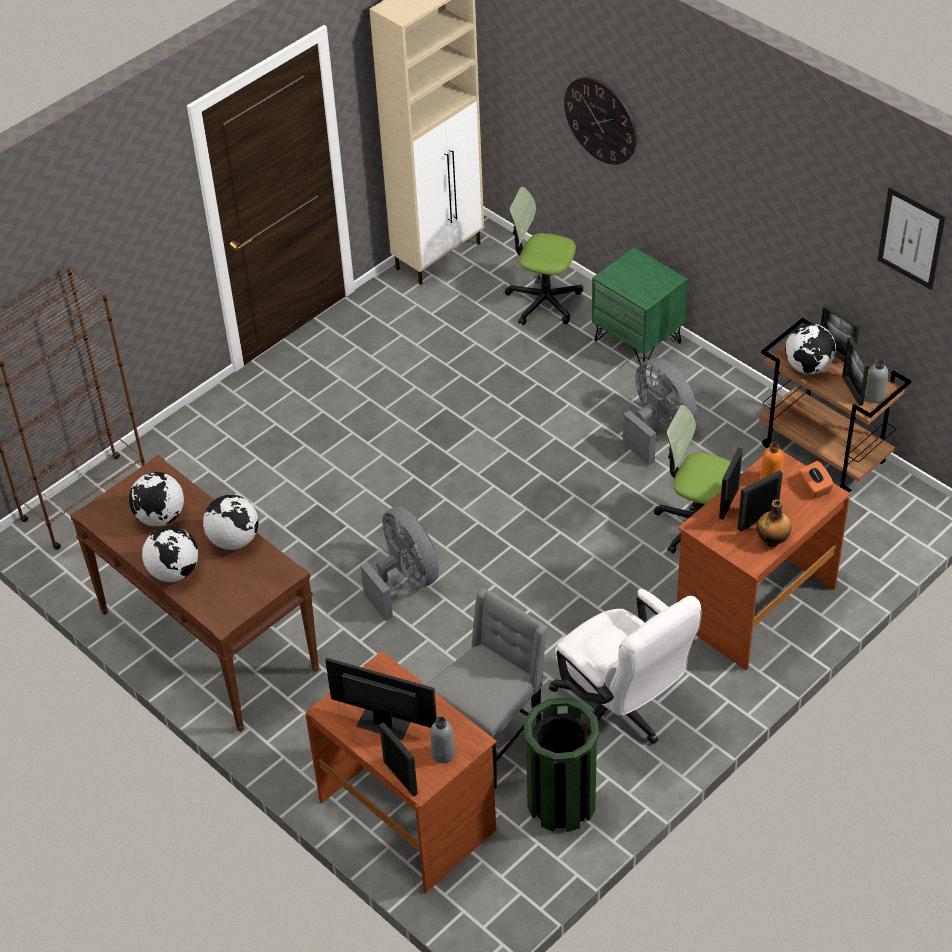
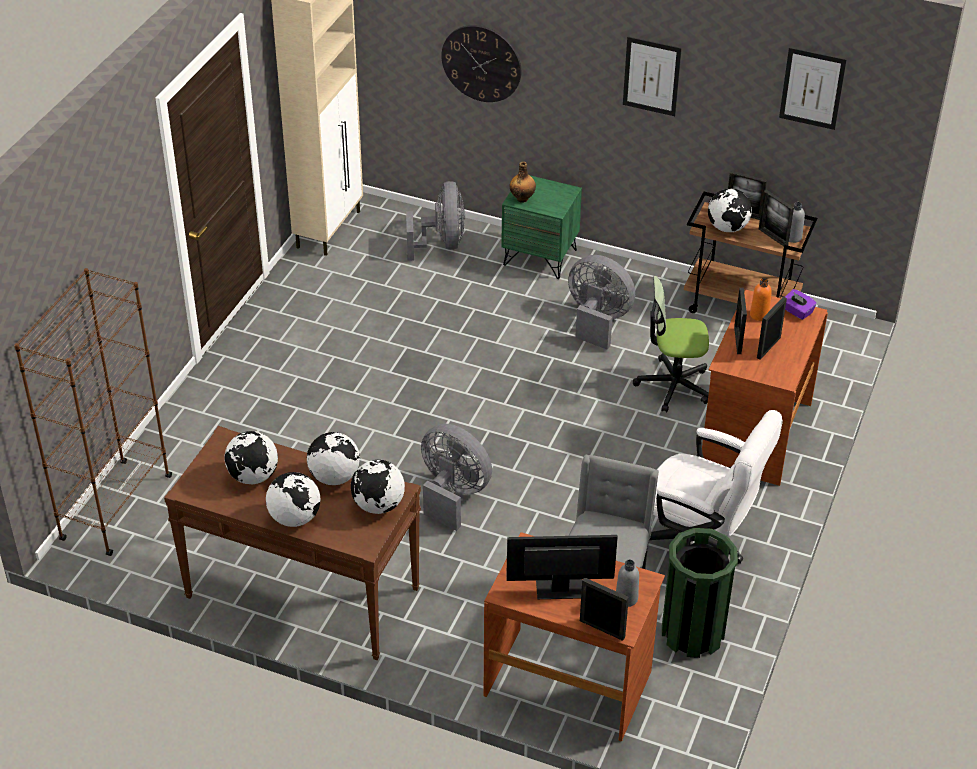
camera: 25 degrees left, 5 degrees down
(258, 582) = (378, 505): none -> globe
(543, 301) = (442, 244): office chair -> grey fan
(757, 179) = (651, 76): none -> picture
(772, 540) = (790, 359): bottle -> bottle (522, 198)
(814, 487) = (797, 312): orange tissue box -> purple tissue box

